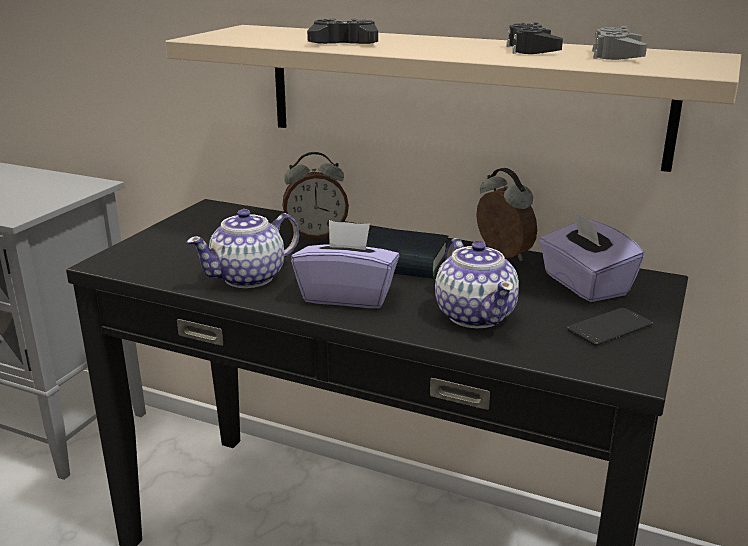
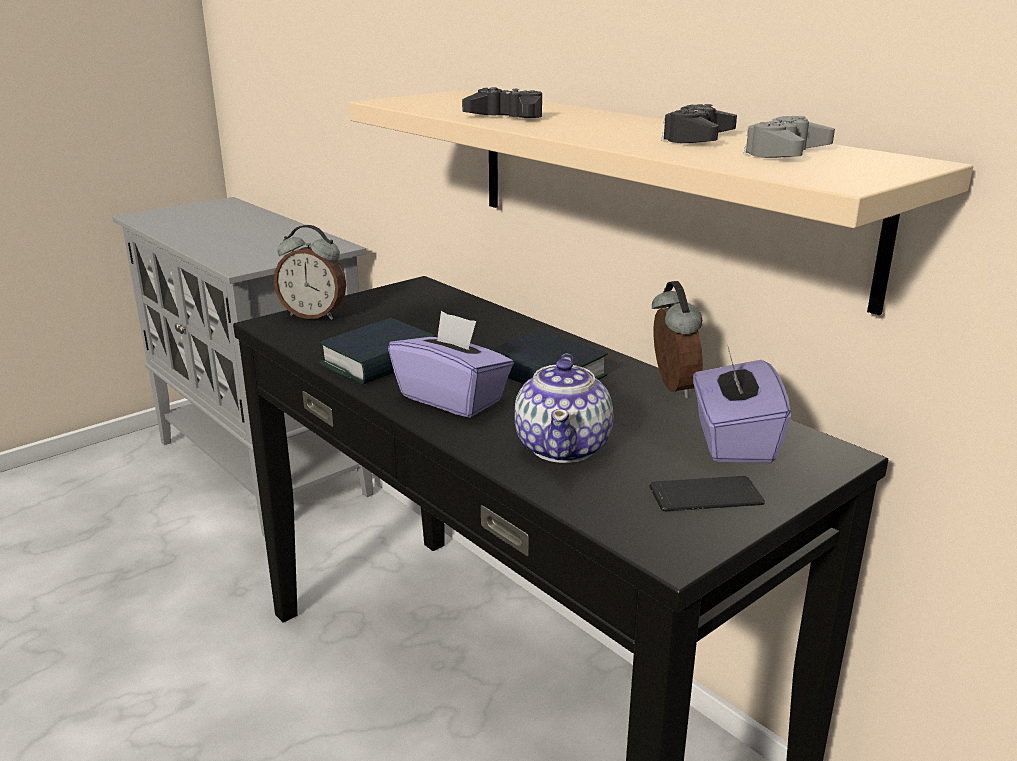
camera: 25 degrees right, 0 degrees up
(249, 277) = (379, 361): teapot -> book
(316, 235) = (491, 330): alarm clock -> alarm clock (314, 315)

